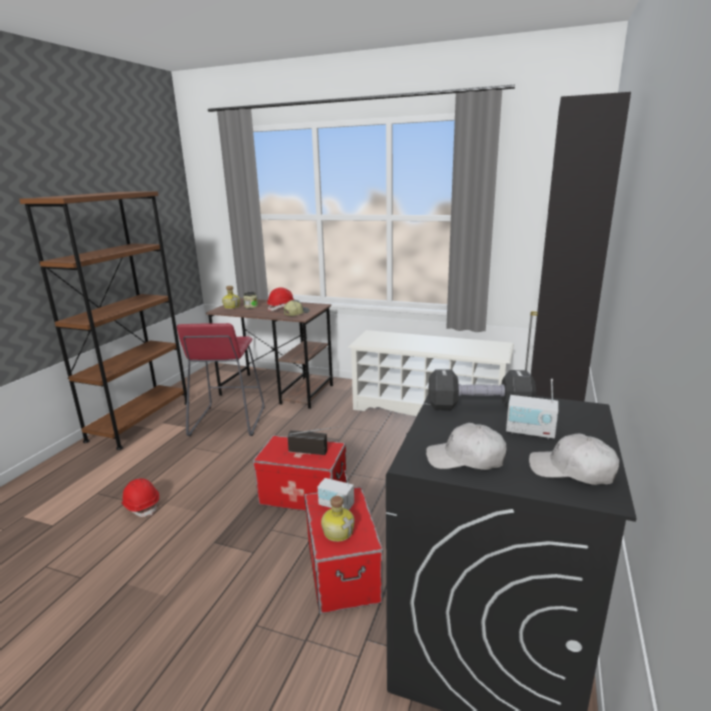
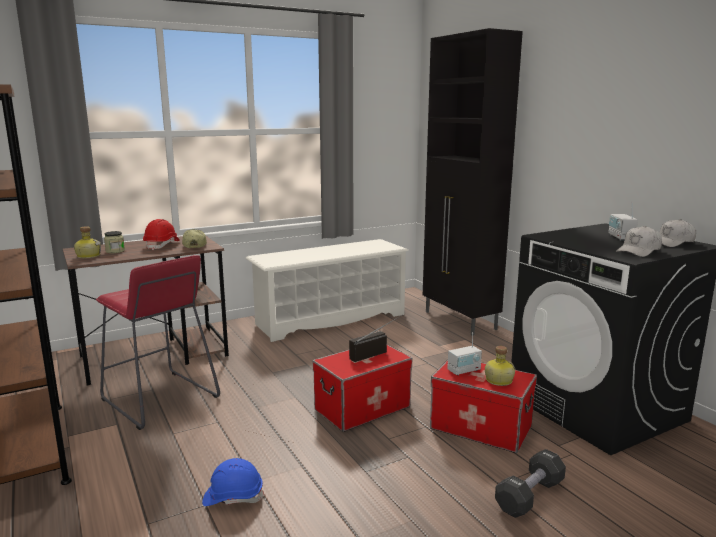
camera: 50 degrees left, 5 degrees down
(141, 505) = (233, 497): red hard hat -> blue hard hat
(479, 407) = (574, 236): black dumbbell -> black dumbbell (529, 496)
(530, 432) = (620, 237): radio -> radio turned 120 degrees clockwise

